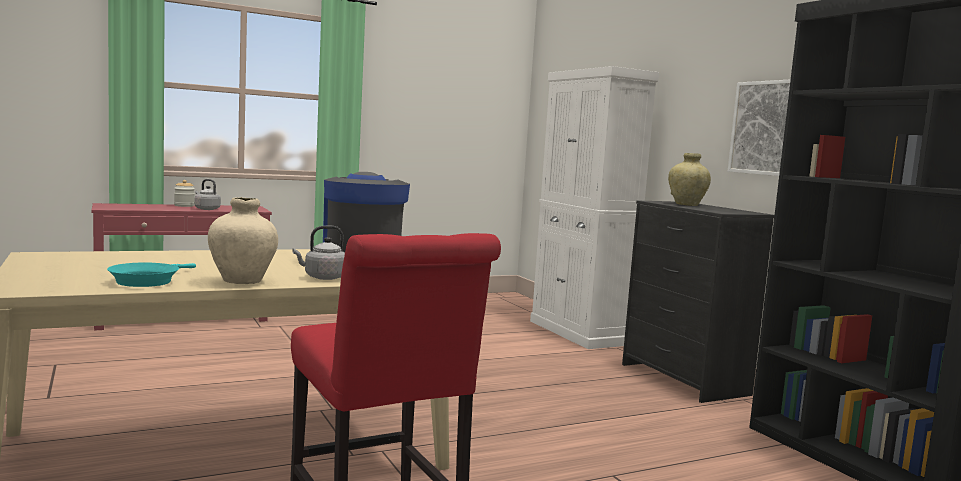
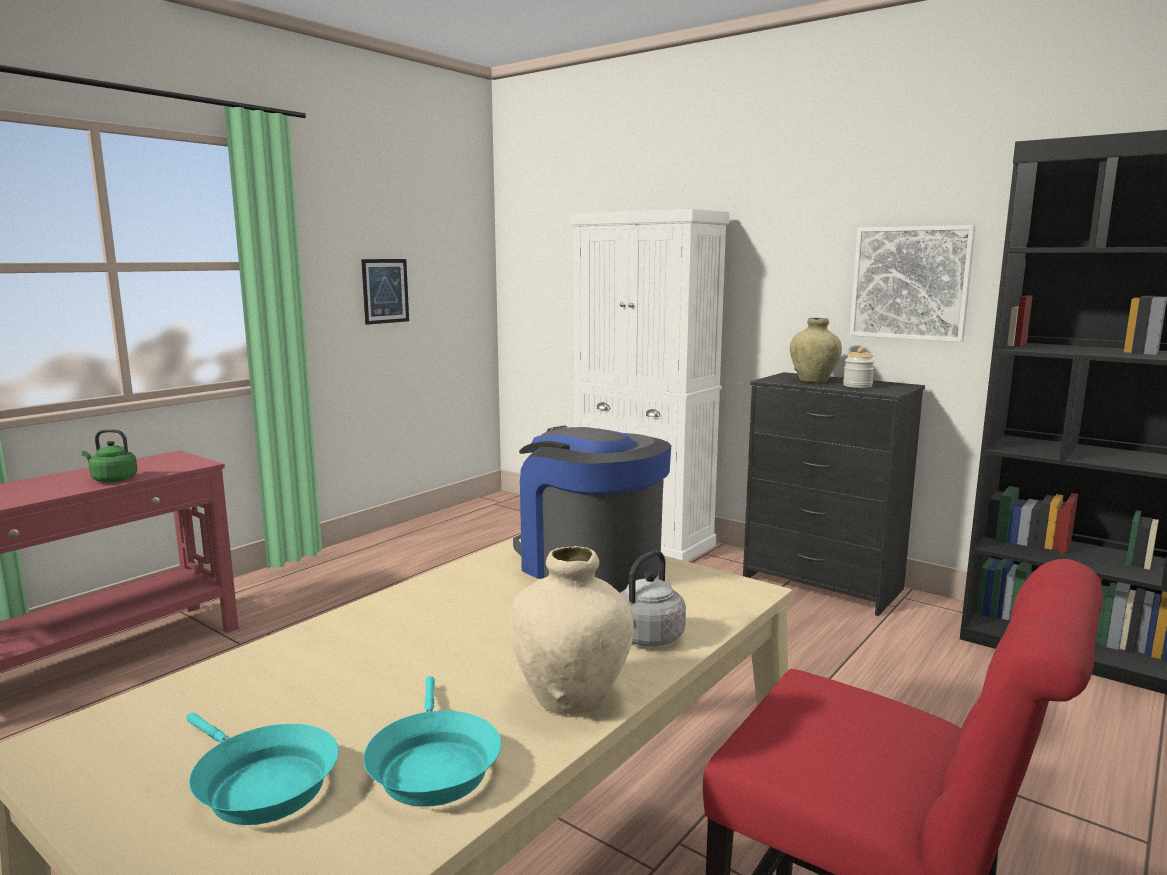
camera: 25 degrees left, 5 degrees up
(81, 272) = (260, 784): none -> turquoise frying pan
(184, 206) = (59, 478): jar -> jar (857, 386)
(206, 209) = (112, 479): grey kettle -> green kettle
(429, 125) = (385, 291): none -> picture

